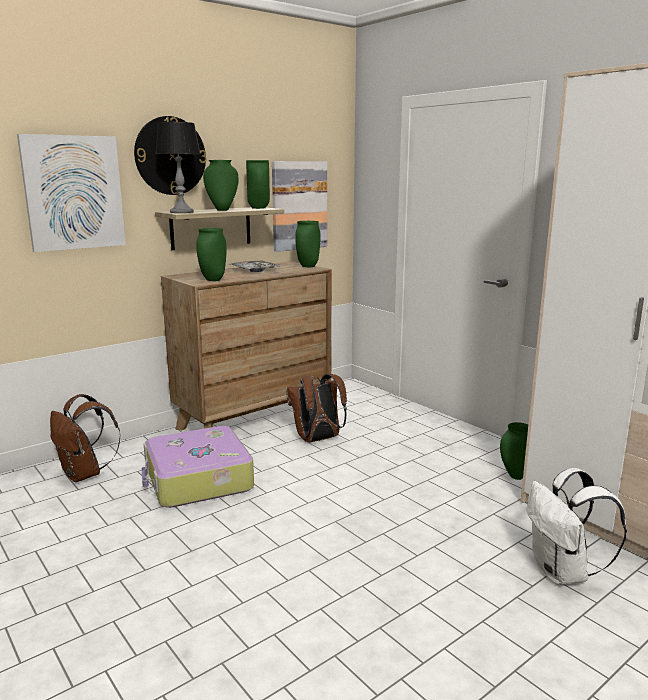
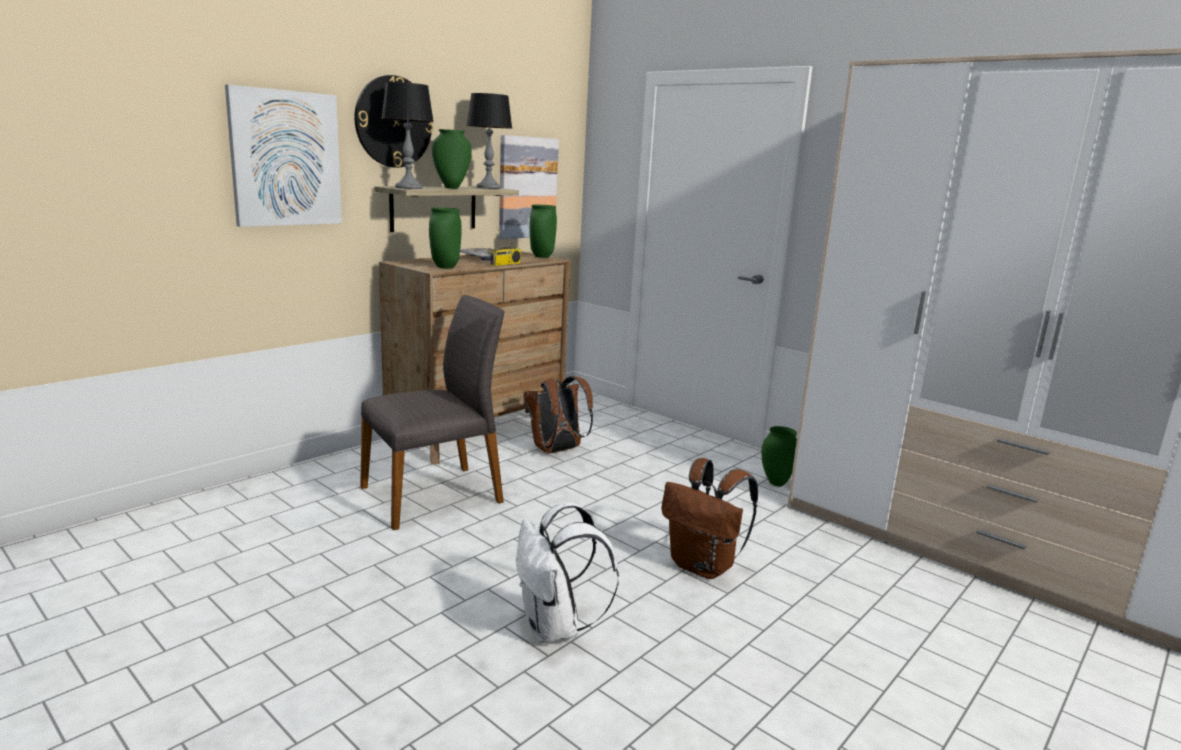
camera: 10 degrees left, 0 degrees up
(84, 474) = (295, 492): brown backpack -> brown backpack (704, 567)
(198, 480) = (434, 495): suitcase -> grey chair
(258, 208) = (488, 188): green vase -> table lamp
(269, 275) = (505, 264): none -> radio
(562, 573) = (844, 571): white backpack -> white backpack (555, 628)

